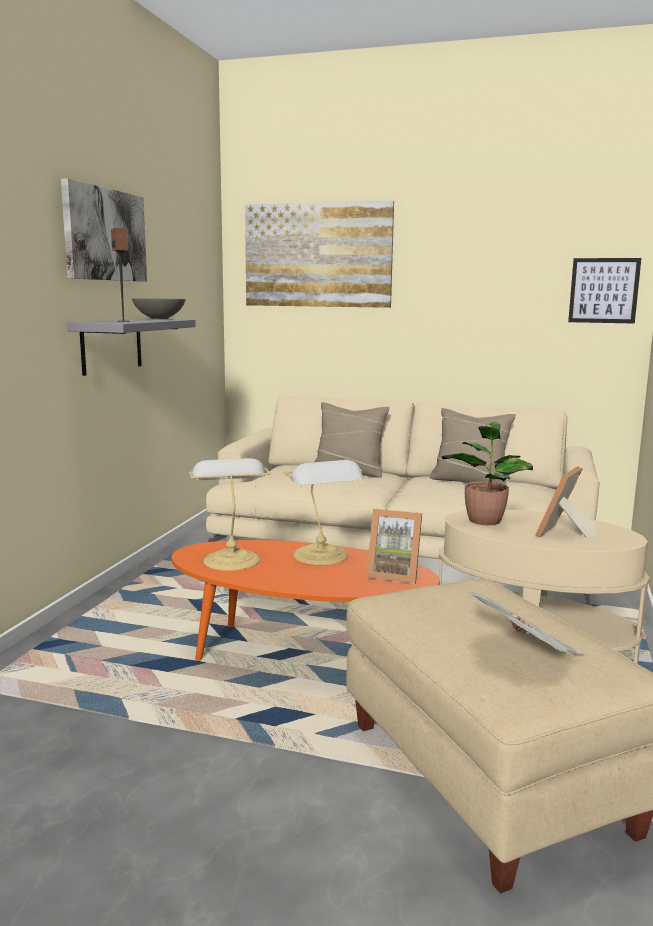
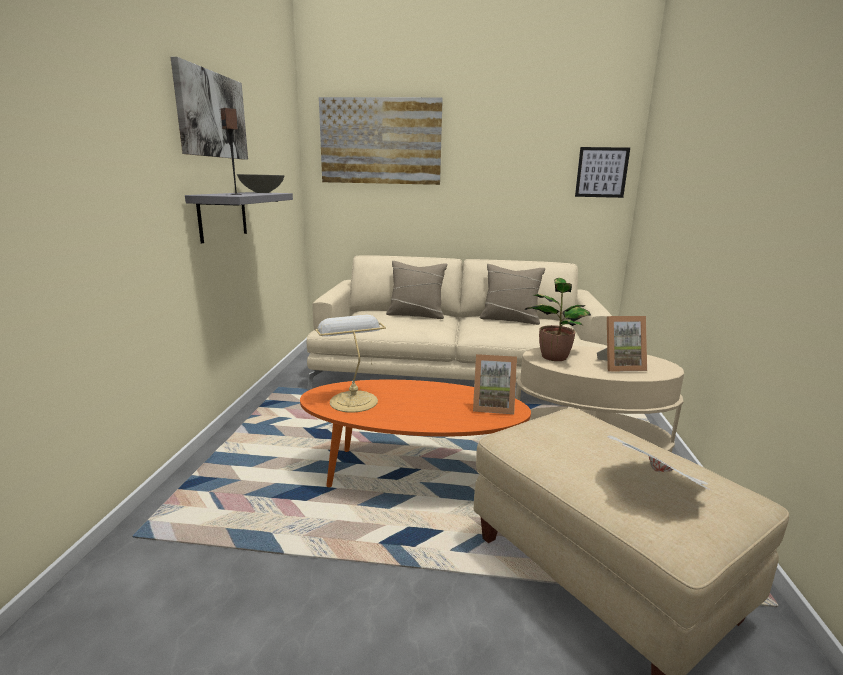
camera: 10 degrees left, 5 degrees up
(322, 556) = (427, 392): table lamp -> none
(563, 534) = (620, 366): picture frame -> picture frame turned 120 degrees counterclockwise

